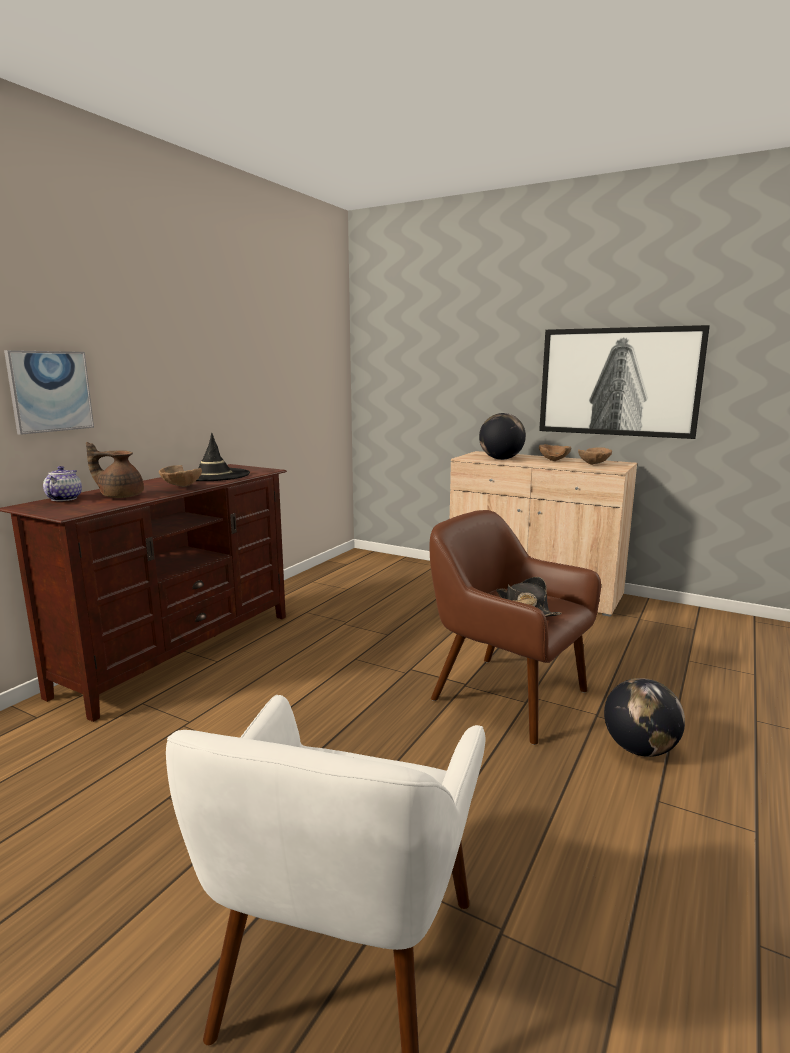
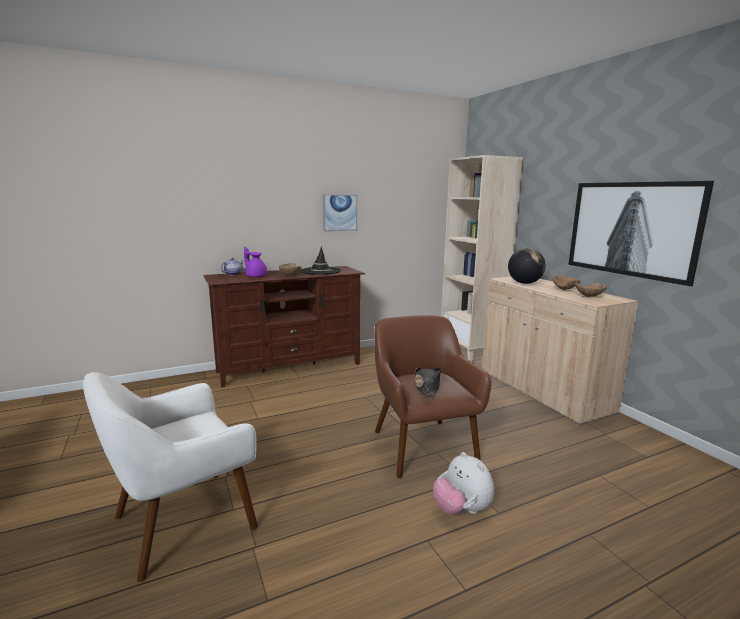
camera: 35 degrees right, 0 degrees up
(50, 391) = (236, 220): picture -> picture (339, 212)
(120, 496) = (255, 276): brown teapot -> purple teapot
(407, 567) = (471, 353): none -> beige bookcase
(639, 749) = (462, 509): globe -> plush toy

